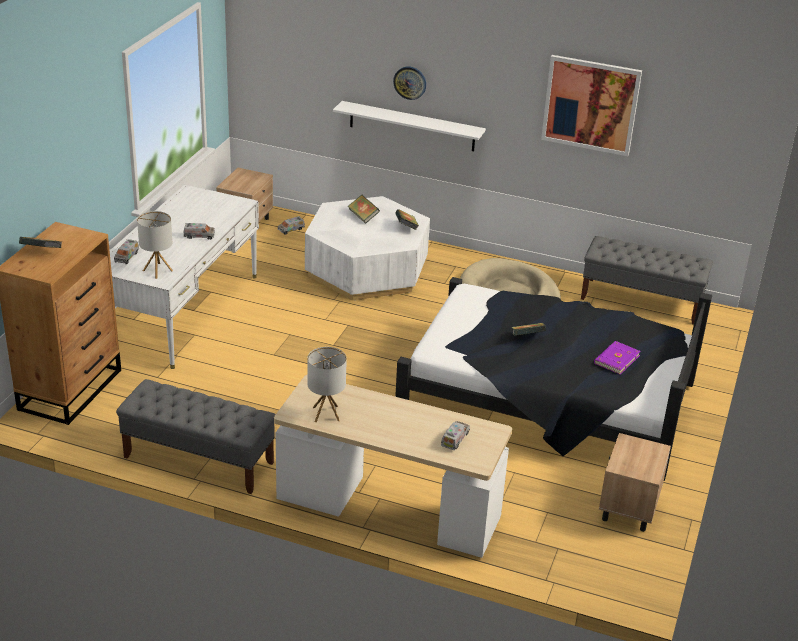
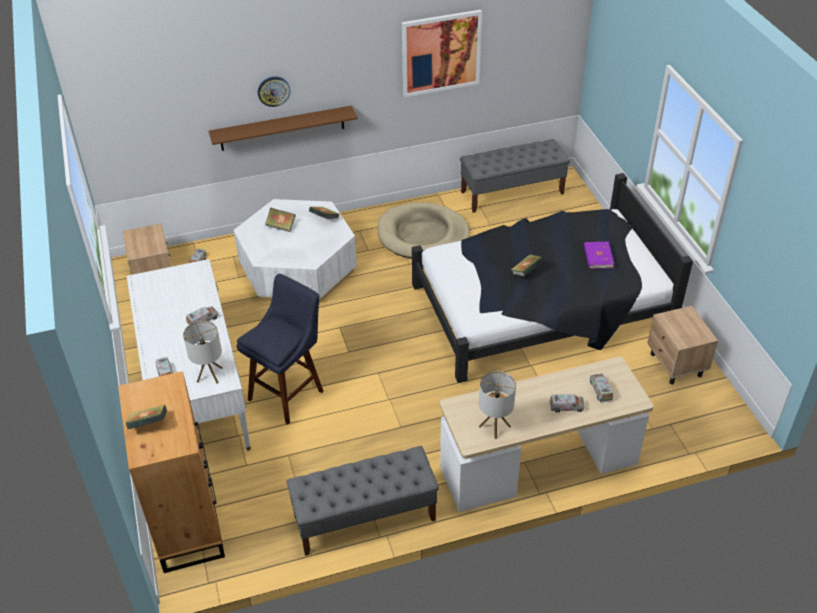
camera: 35 degrees left, 10 degrees up
(250, 348) = (289, 392): none -> blue stool
(407, 434) = (566, 407): none -> toy truck
(412, 126) = (282, 128): white shelf -> brown shelf

